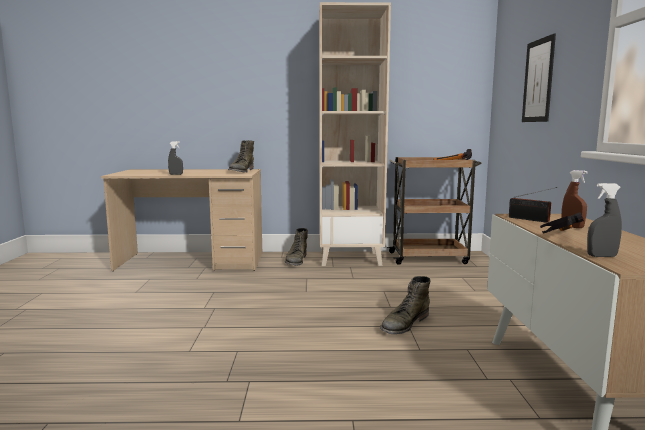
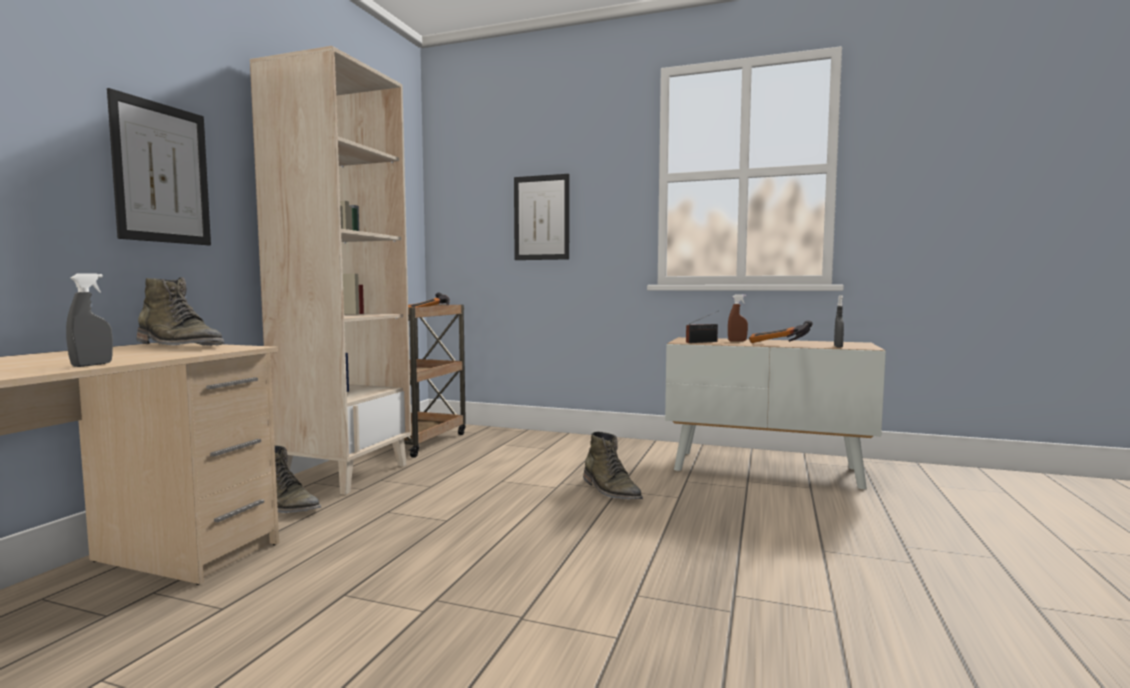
camera: 70 degrees left, 5 degrees down
(268, 90) = (162, 173): none -> picture

